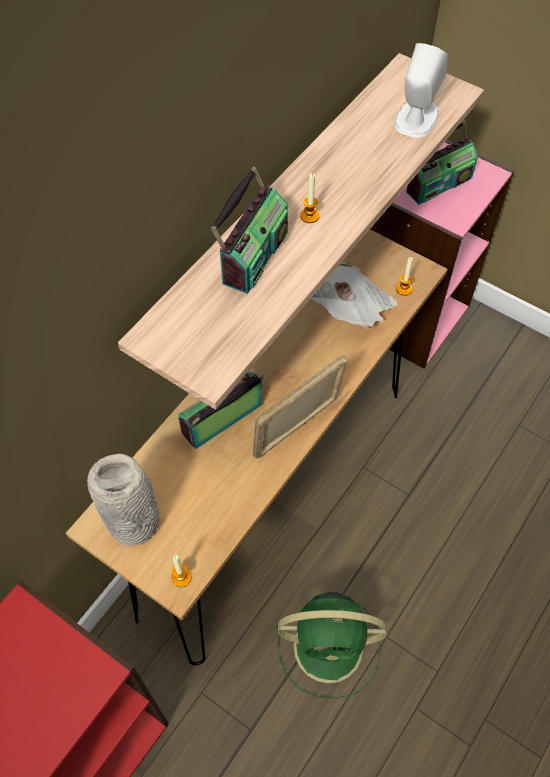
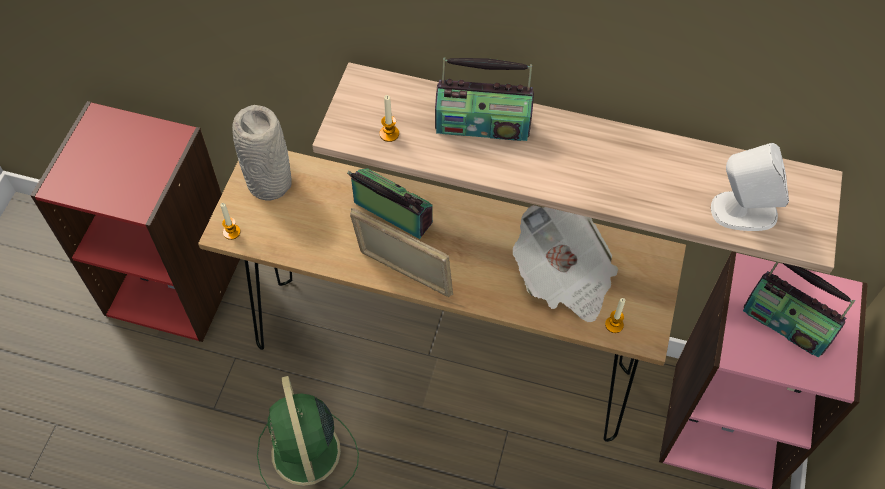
camera: 70 degrees right, 0 degrees up
(309, 216) = (552, 154): candle -> candle (389, 134)

